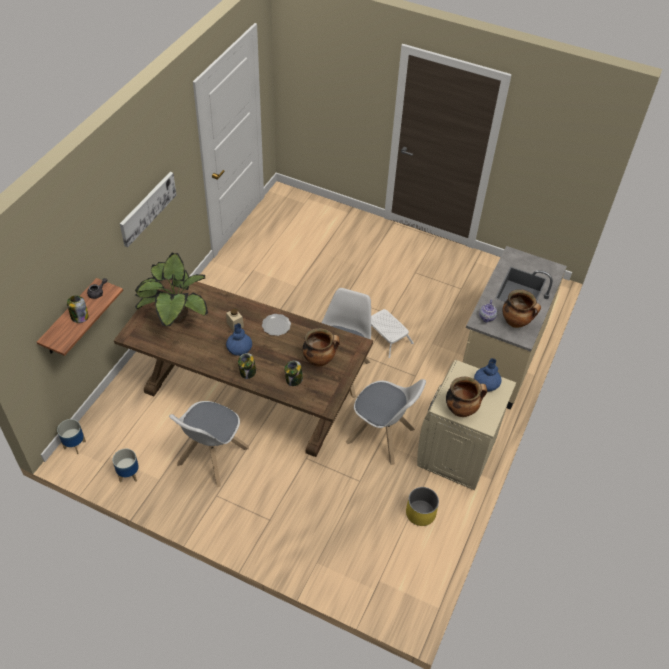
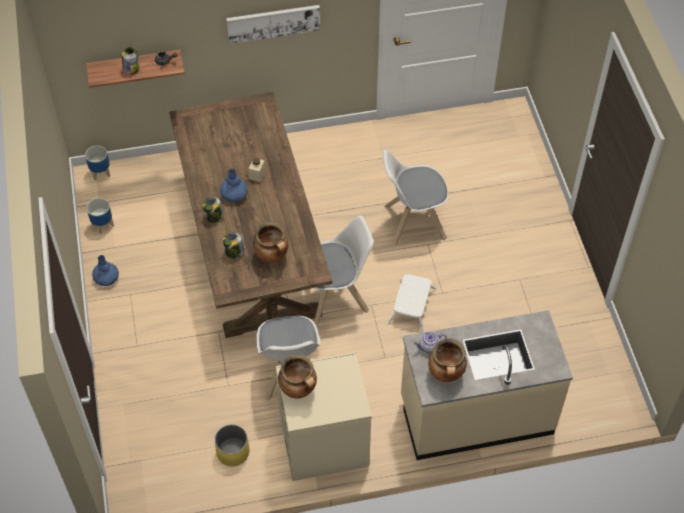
camera: 55 degrees right, 5 degrees up
(175, 319) = (226, 133): potted plant -> none
(211, 457) = (163, 266): chair -> chair (412, 222)
(276, 325) = (282, 202): plate -> none
(486, 383) = (348, 392): blue vase -> blue vase (106, 278)

